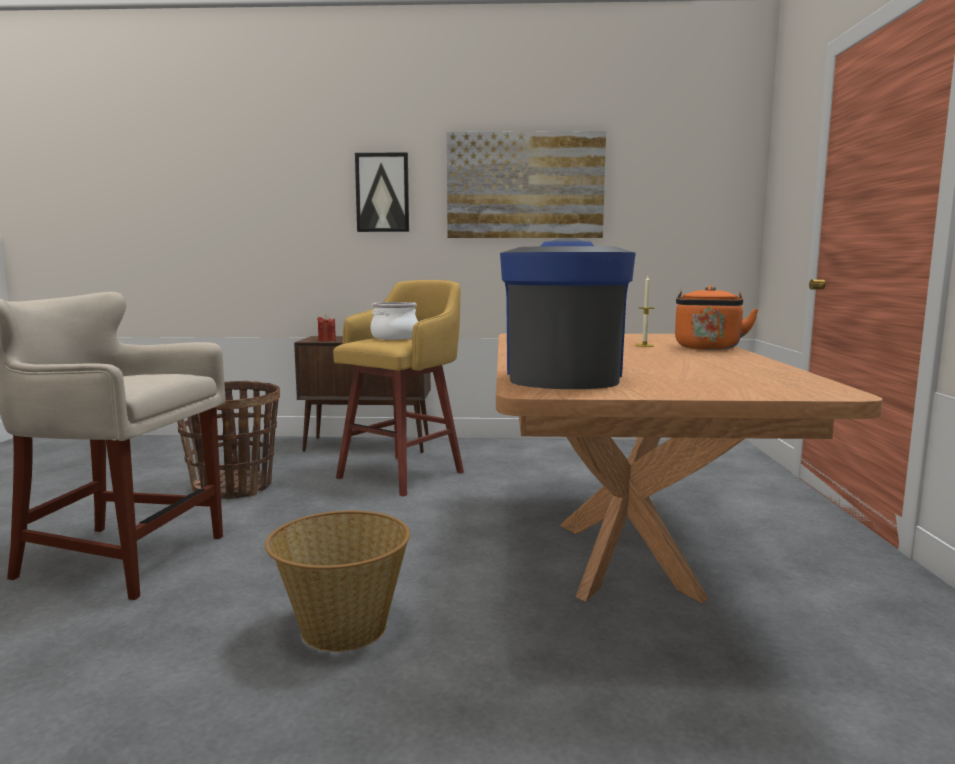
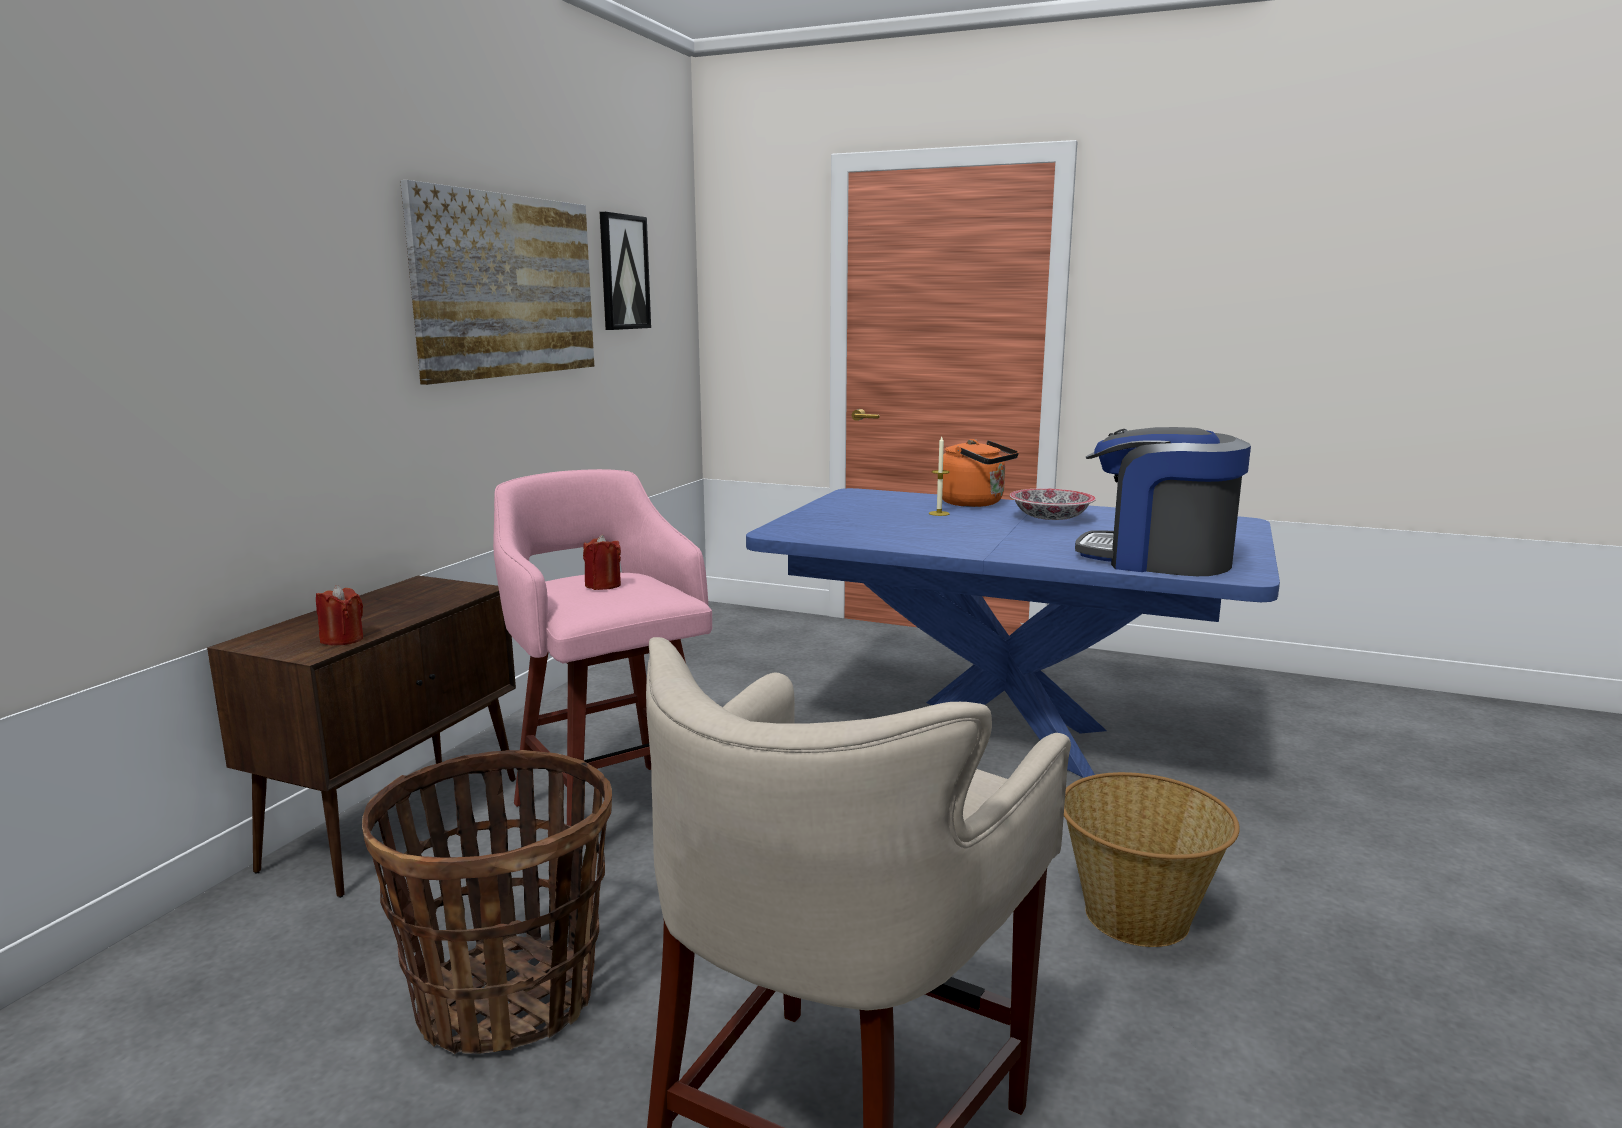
camera: 70 degrees left, 5 degrees up
(382, 193) = (307, 297): picture -> picture (623, 272)
(395, 337) = (603, 585): cooking pot -> red candle
(404, 474) = (613, 810): yellow stool -> pink stool
(623, 558) = (1003, 737): brown dining table -> blue dining table
(688, 359) = (1051, 518): none -> bowl

